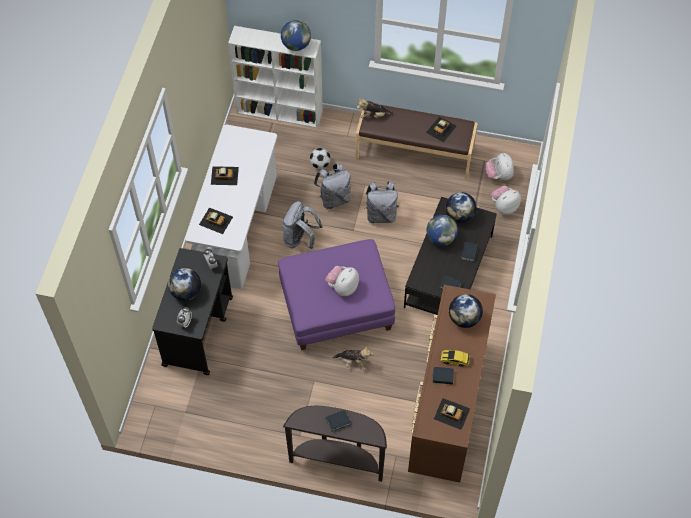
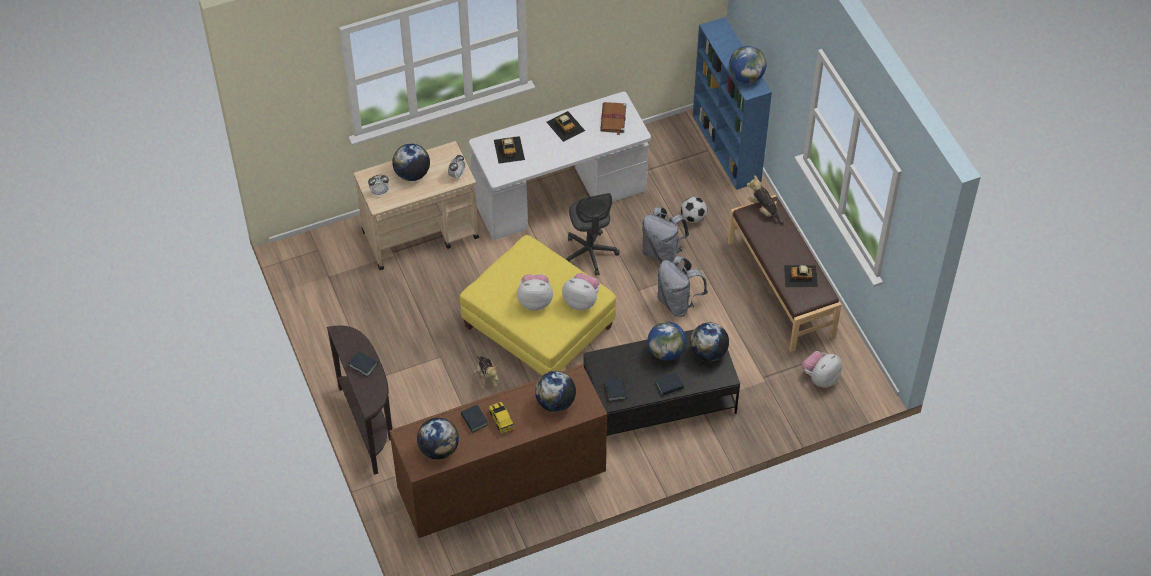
camera: 55 degrees right, 5 degrees down
(198, 330) = (421, 234): black cart -> beige cart
(243, 145) = (613, 119): none -> brown book
(280, 112) = (727, 148): white bookcase -> blue bookcase
(300, 239) = (590, 253): grey backpack -> grey office chair
(336, 306) = (538, 327): purple ottoman -> yellow ottoman
(451, 413) = (439, 449): toy car -> globe
(504, 207) = (784, 404): plush toy -> plush toy (581, 301)

